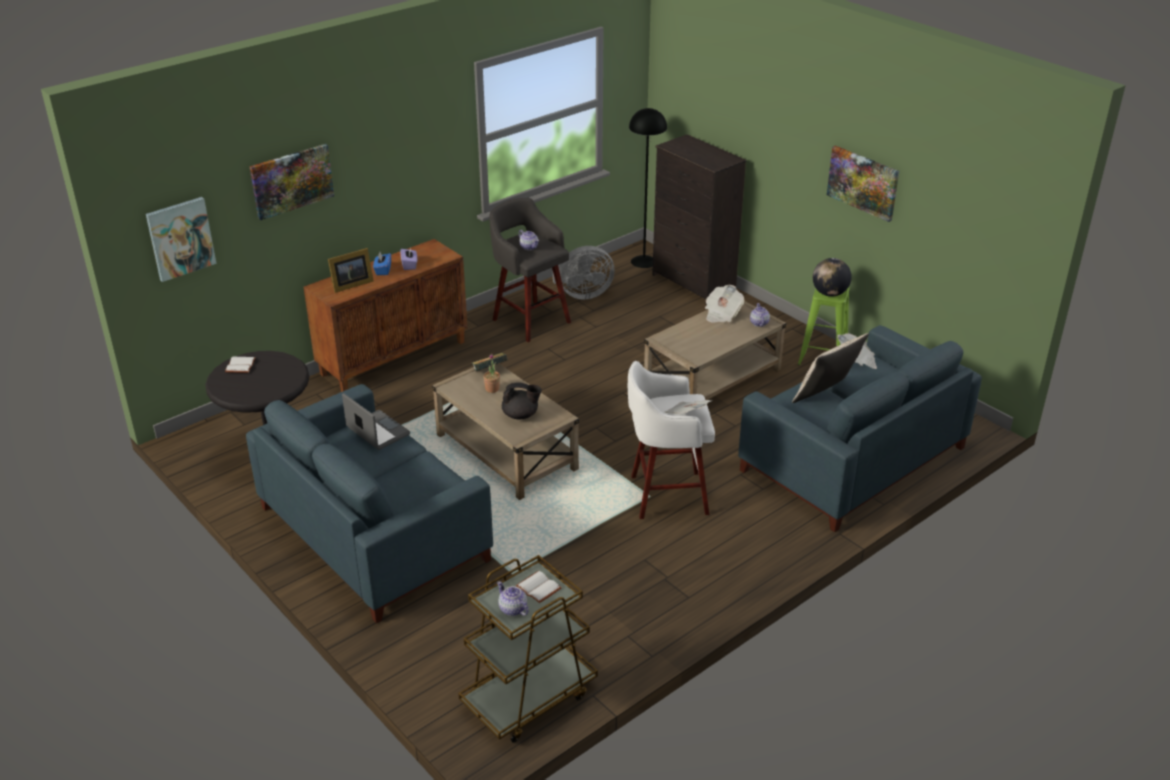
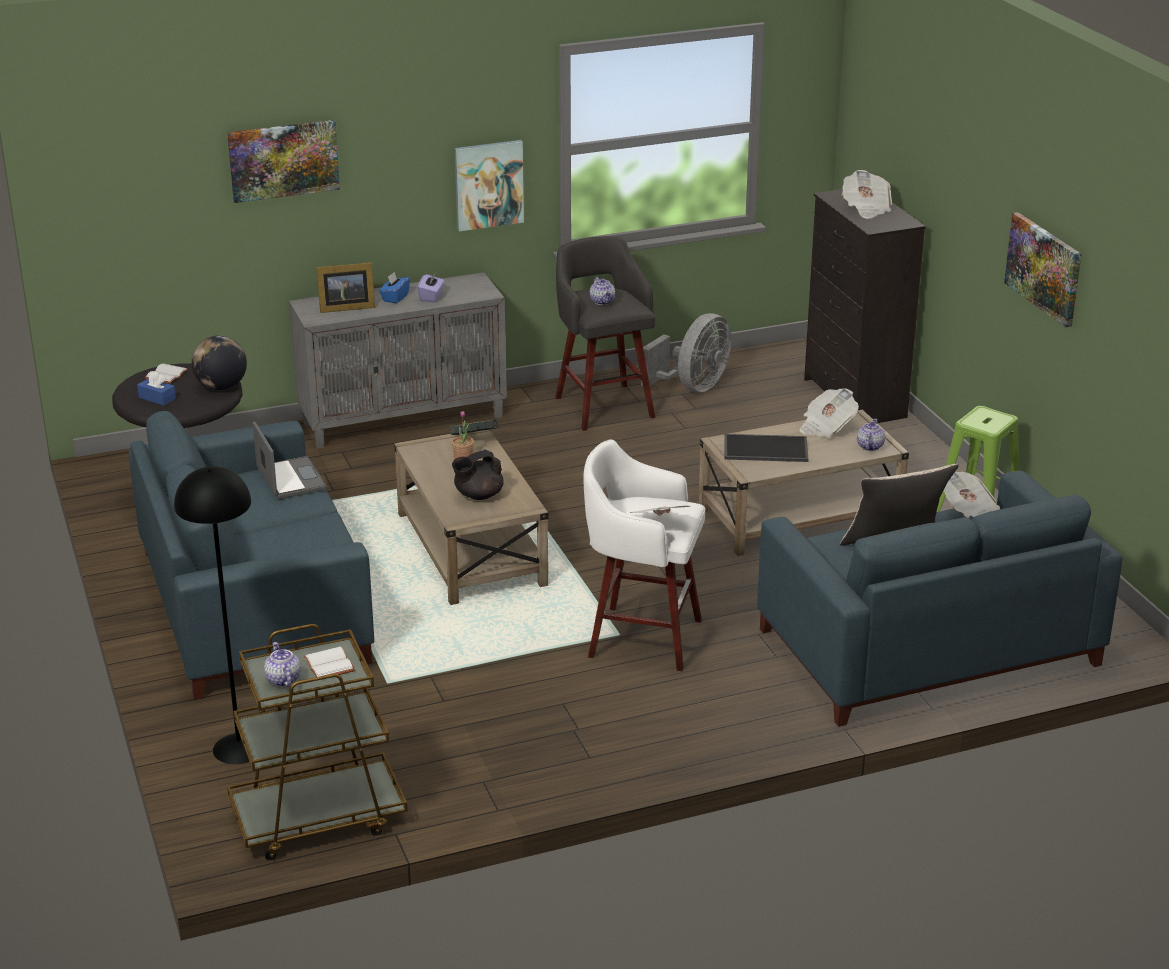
camera: 20 degrees right, 5 degrees down
(180, 238) = (128, 207): picture -> picture (488, 184)
(246, 386) = (157, 398): none -> blue tissue box
(394, 357) = (404, 419): brown cabinet -> grey cabinet
(521, 415) = (478, 495): black teapot -> black teapot turned 120 degrees clockwise
(582, 294) = (693, 387): grey fan -> grey fan turned 60 degrees counterclockwise
(643, 261) = (803, 361): black floor lamp -> black floor lamp (238, 748)
(693, 339) = (765, 449): none -> tray
(698, 152) = (866, 208): none -> newspaper
(829, 294) = (982, 422): globe -> globe (221, 387)

